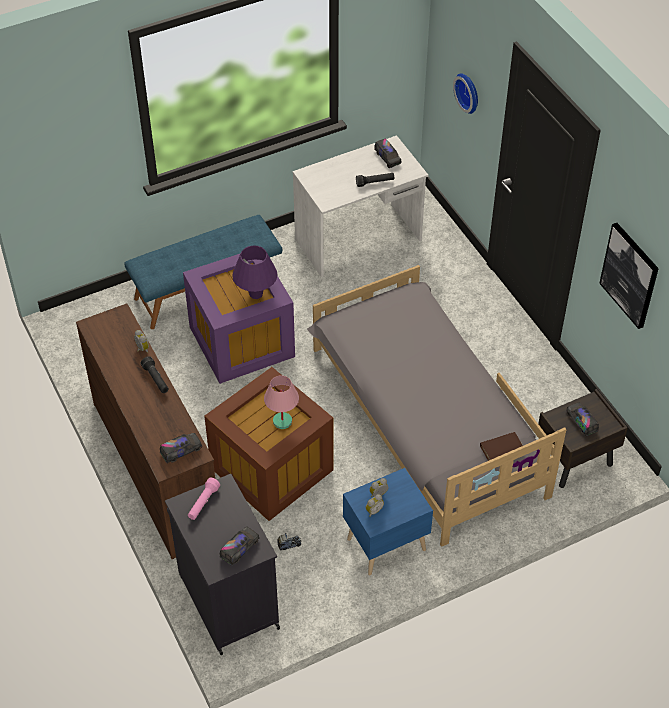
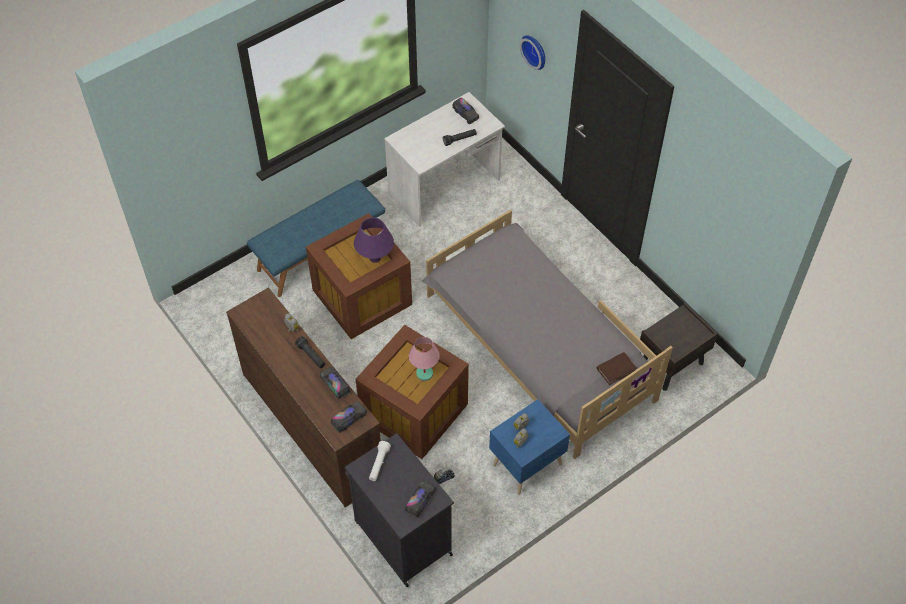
camera: 10 degrees left, 5 degrees up
(203, 503) = (379, 464): pink flashlight -> white flashlight
(241, 343) = (361, 298): purple storage box -> brown storage box
(581, 422) = (678, 334): toy truck -> toy truck (335, 385)
(630, 275) = (709, 206): picture -> none

